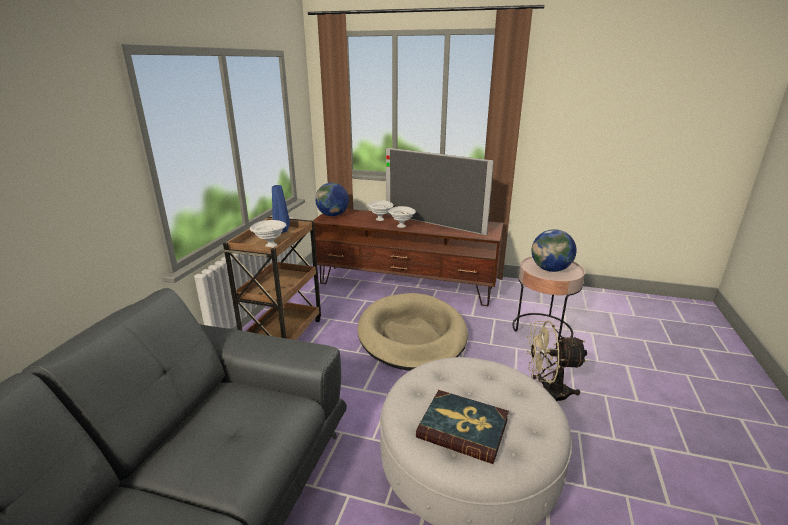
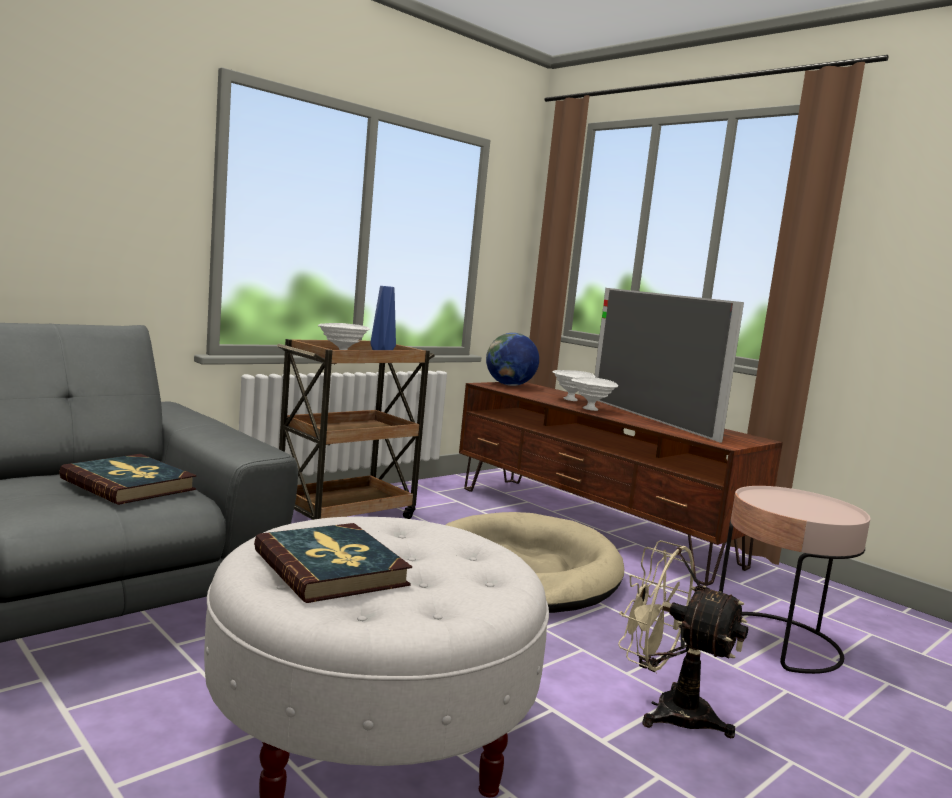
camera: 30 degrees right, 15 degrees down
(250, 414) = (129, 484): none -> book
(550, 269) = (794, 506): globe -> none

